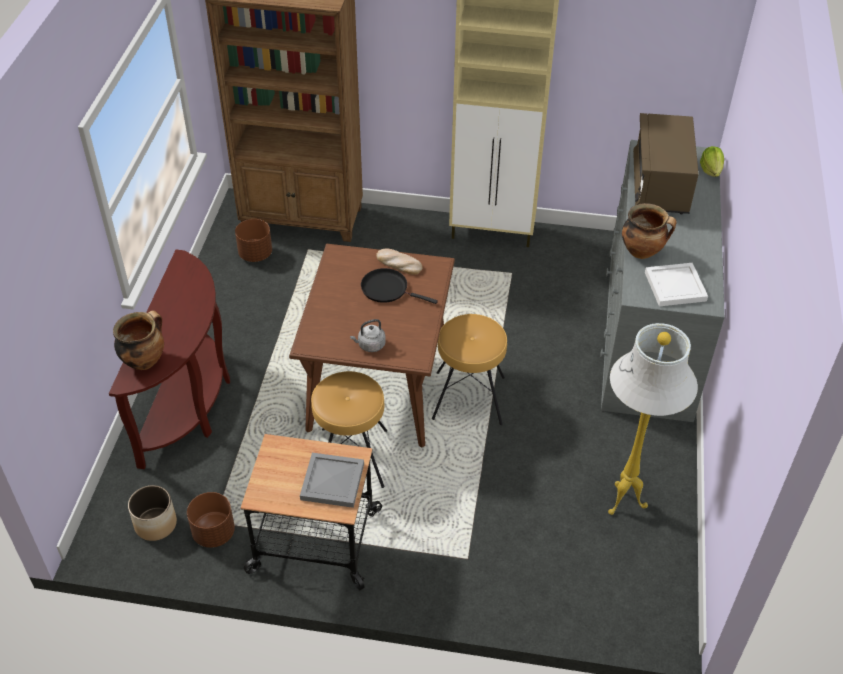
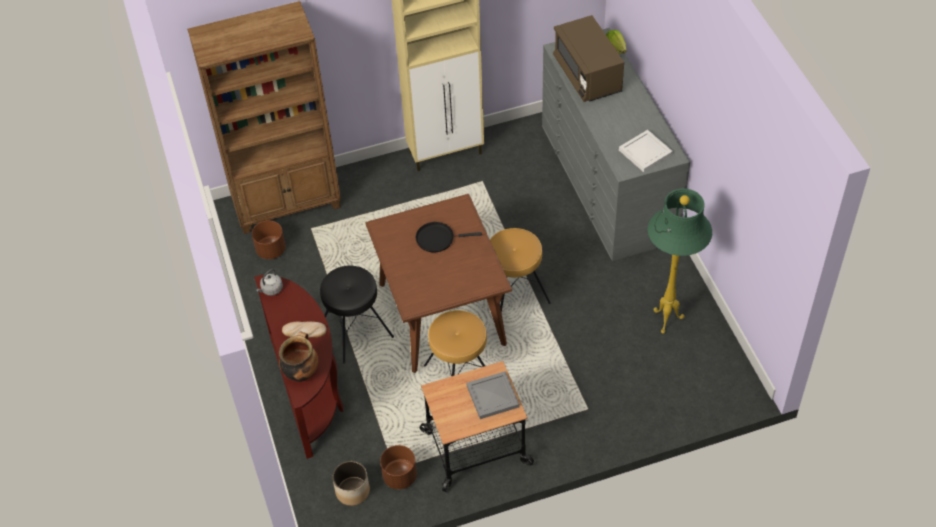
camera: 25 degrees left, 5 degrees up
(278, 365) = (355, 332): none -> black stool
(370, 345) = (456, 287): grey kettle -> grey kettle (271, 290)
(398, 263) = (431, 215): bread -> bread (304, 331)
(623, 503) = (667, 321): white floor lamp -> green floor lamp
(642, 251) = (607, 134): cooking pot -> none

